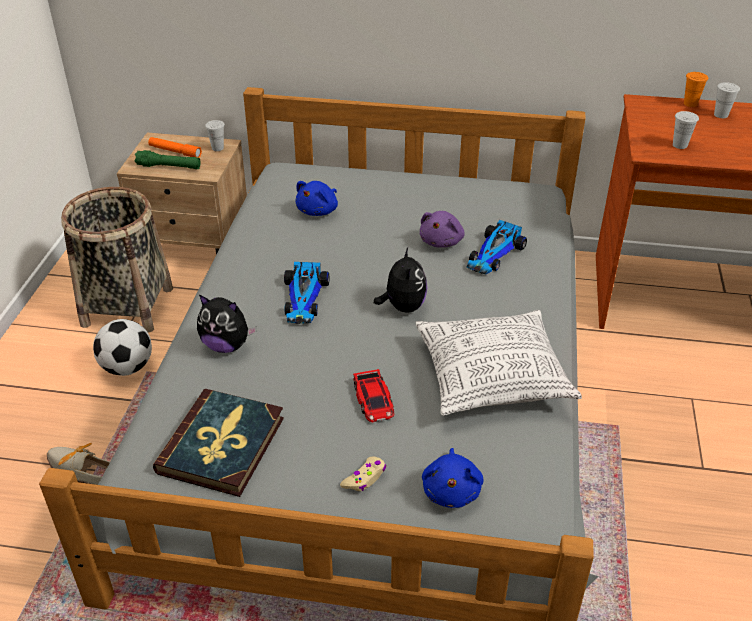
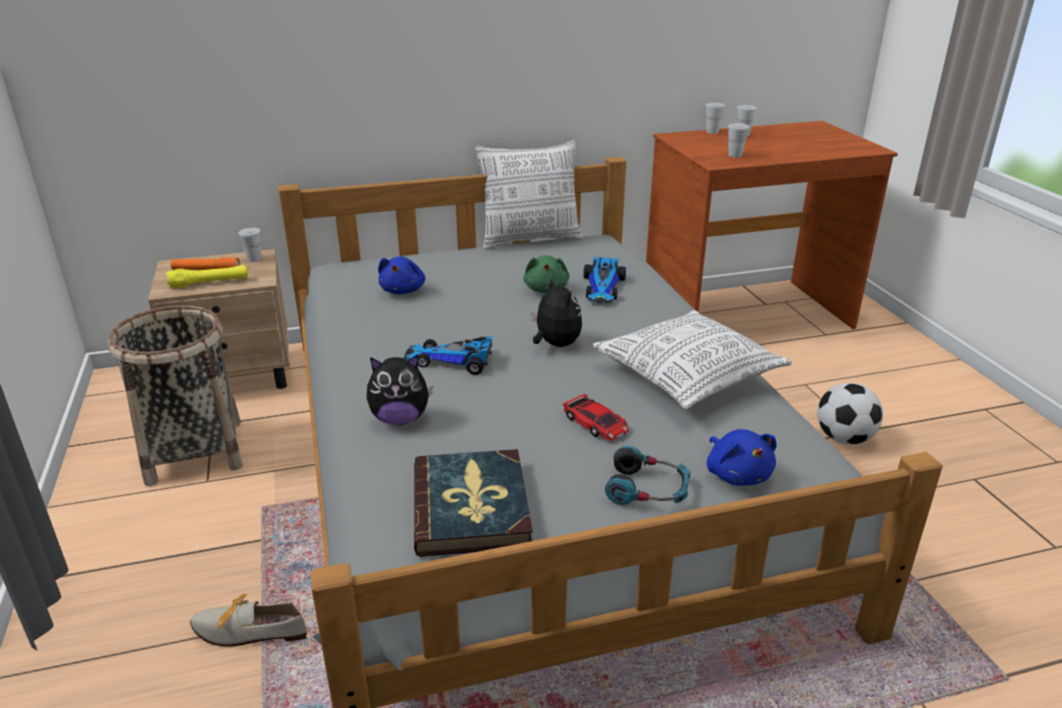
camera: 25 degrees left, 10 degrees down
(127, 368) = (234, 510): football -> football (843, 439)
(169, 167) = (209, 283): green flashlight -> yellow flashlight
(305, 299) = (451, 361): toy car -> toy car turned 120 degrees clockwise
(365, 478) = (647, 489): beige game controller -> headphones
(442, 241) = (546, 289): purple plush toy -> green plush toy
(475, 176) = (530, 240): none -> pillow
(690, 104) = (712, 132): orange cup -> white cup

